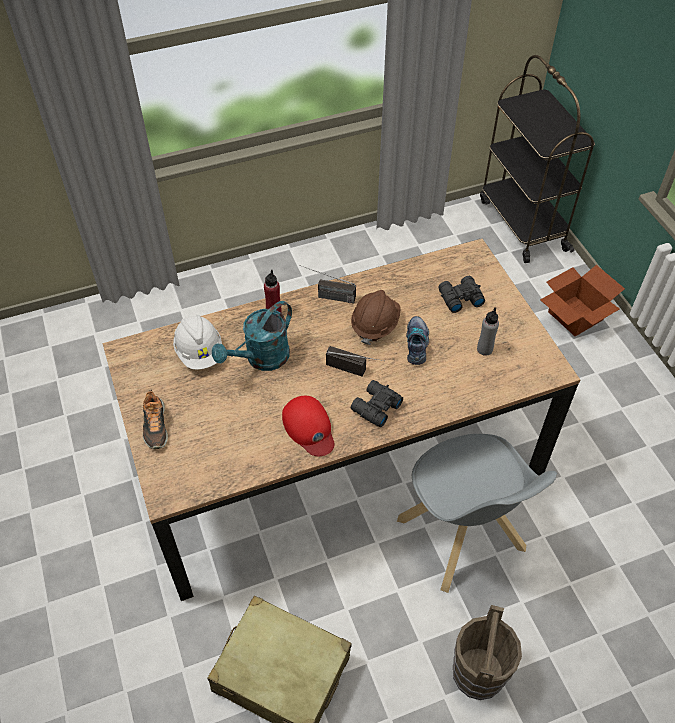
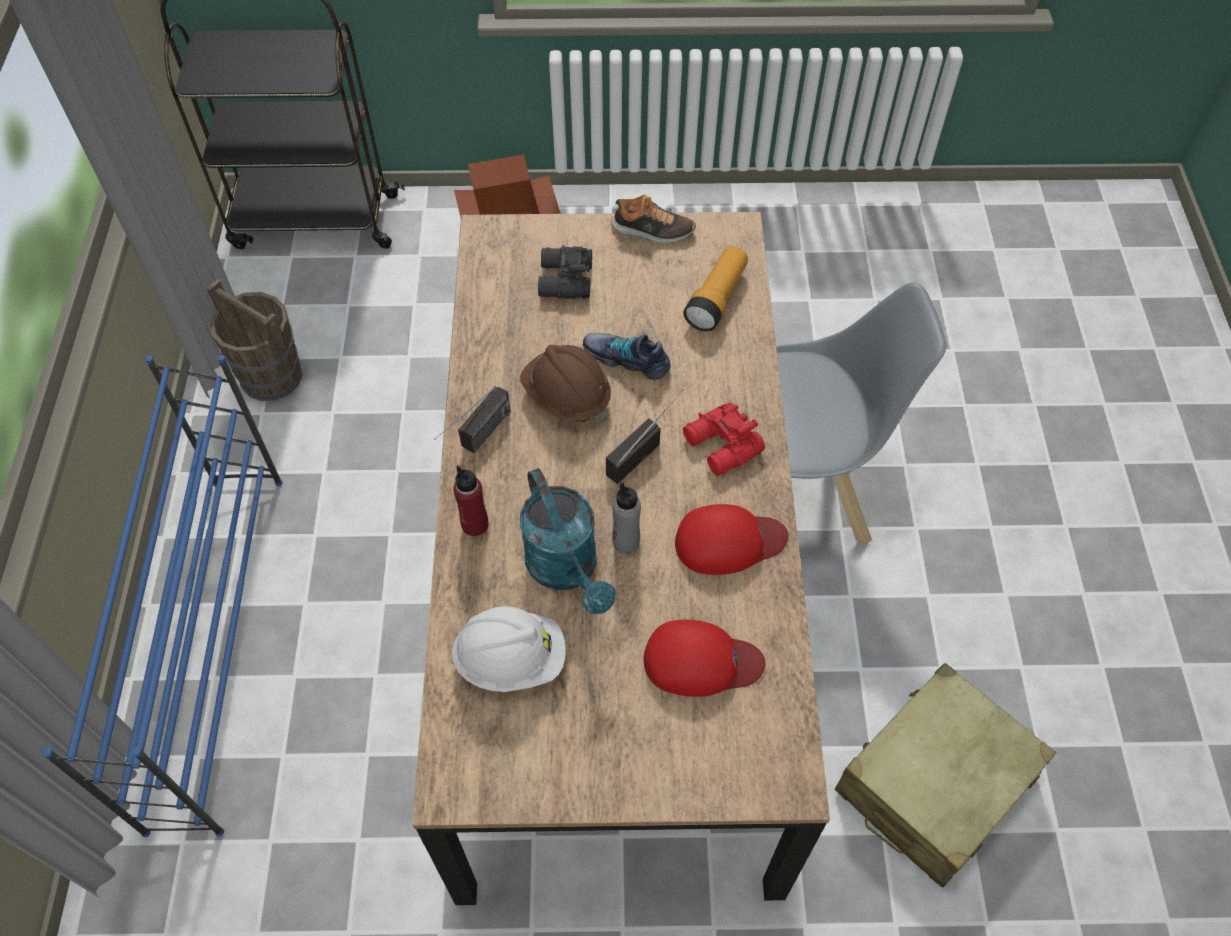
camera: 70 degrees left, 5 degrees up
(155, 426) = (643, 769): shoe -> shoe (652, 230)
(226, 435) = (701, 661): none -> red cap
(242, 293) = (219, 641): none -> blue shoe rack
(375, 407) = (722, 447): black binoculars -> red binoculars
(478, 673) = (984, 547): brown bucket -> brown bucket (272, 377)
(484, 349) = (670, 287): grey bottle -> grey bottle (626, 541)
(489, 375) = (716, 299): none -> flashlight

